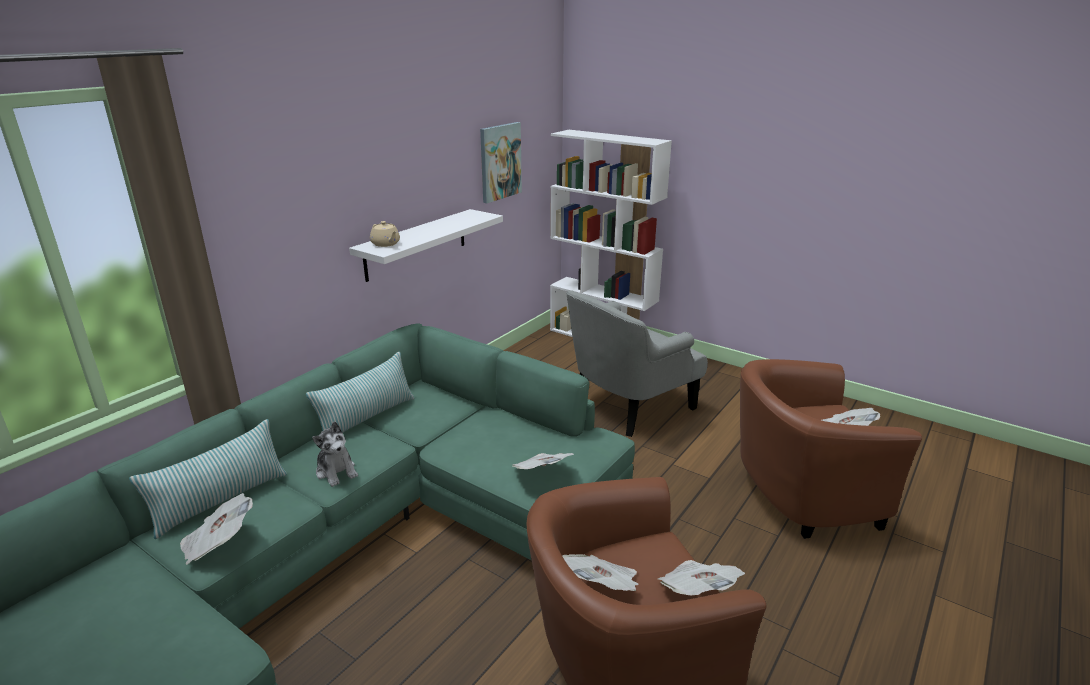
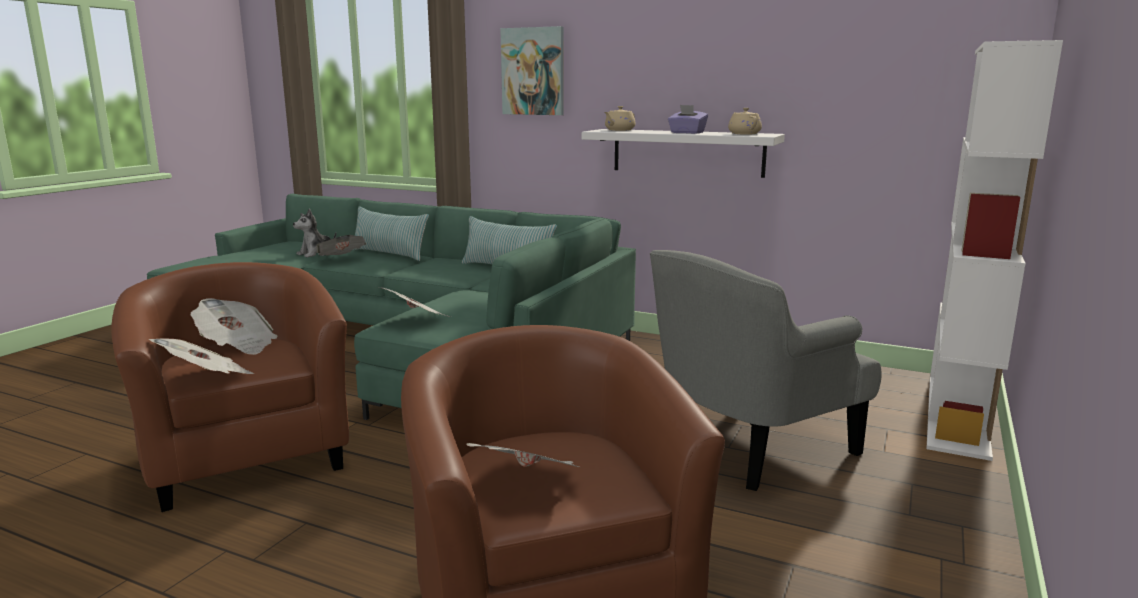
camera: 80 degrees right, 10 degrees down
(336, 471) = (424, 270): plush toy -> plush toy (316, 253)
(441, 229) = (687, 133): none -> purple tissue box
(467, 217) = (744, 134): none -> beige teapot
(500, 162) = (857, 82): picture -> picture (533, 71)
(628, 404) = (748, 443): grey armchair -> grey armchair turned 75 degrees counterclockwise

